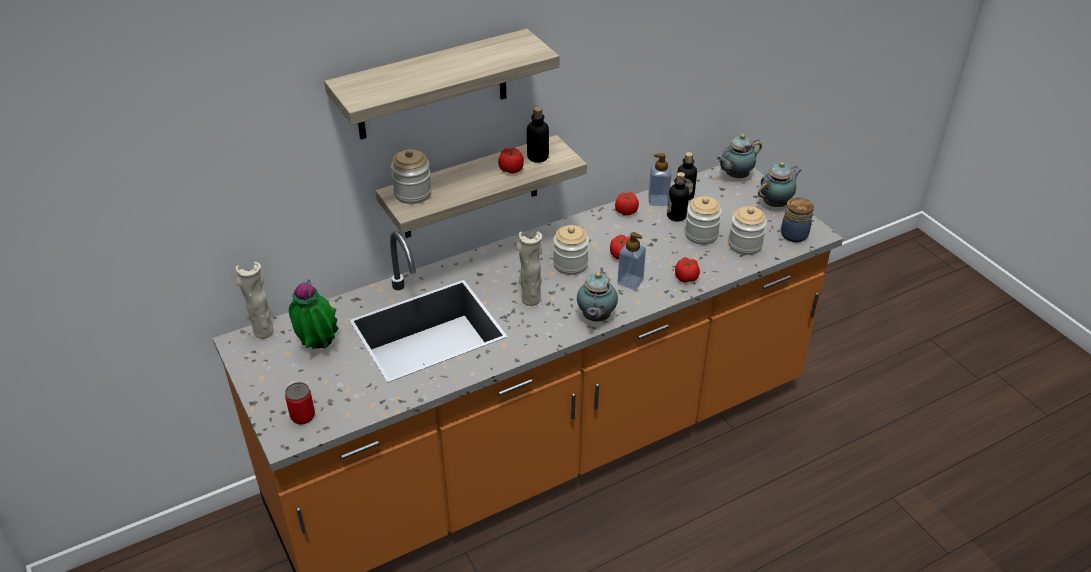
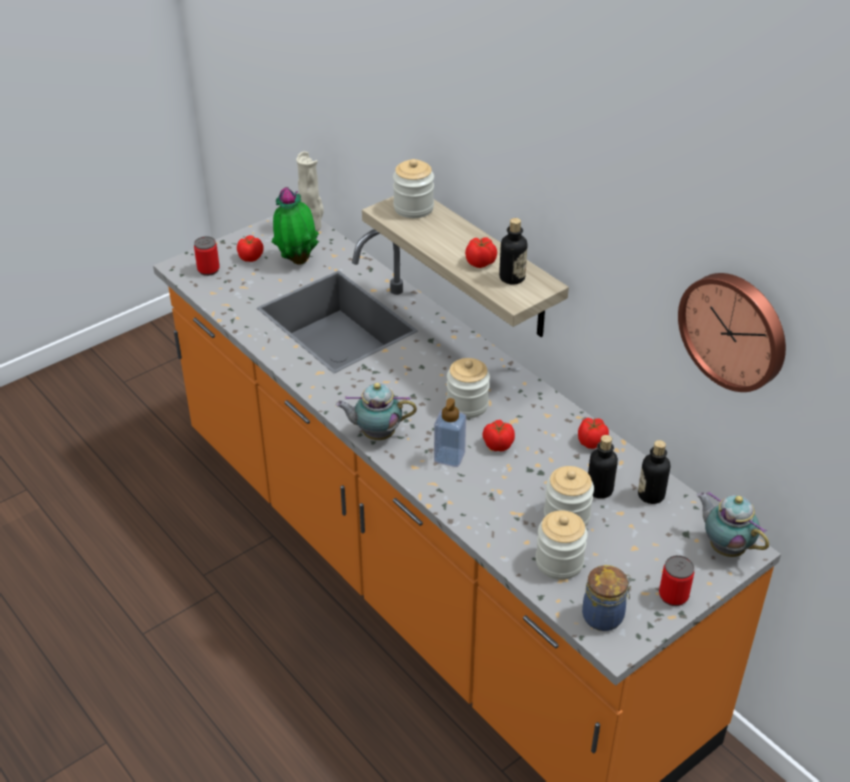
camera: 80 degrees right, 0 degrees up
(432, 85) = (465, 121): shelf -> none
(530, 299) = (397, 382): beige vase -> none
(658, 200) = (628, 470): soap dispenser -> none
(686, 277) = (471, 506): tomato -> tomato (251, 257)
(690, 50) = (735, 330): none -> wall clock
(776, 204) = (673, 595): teapot -> can

